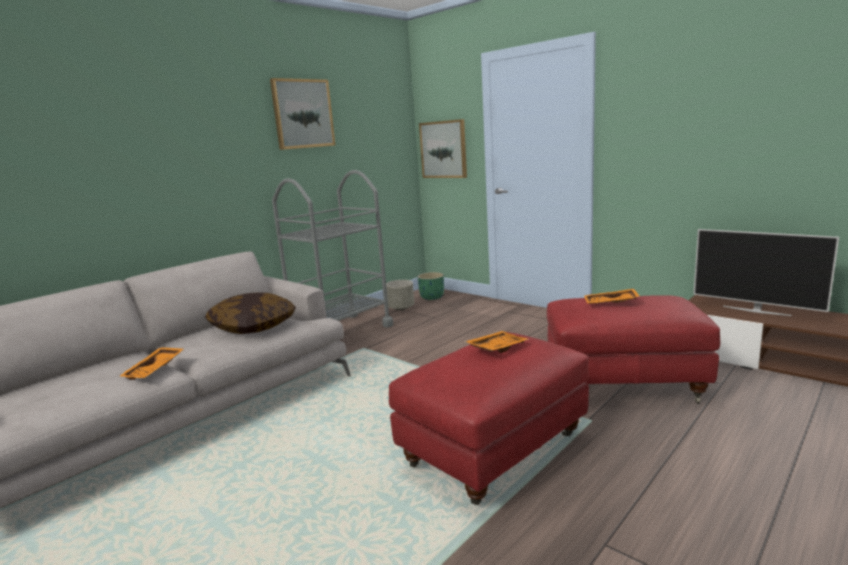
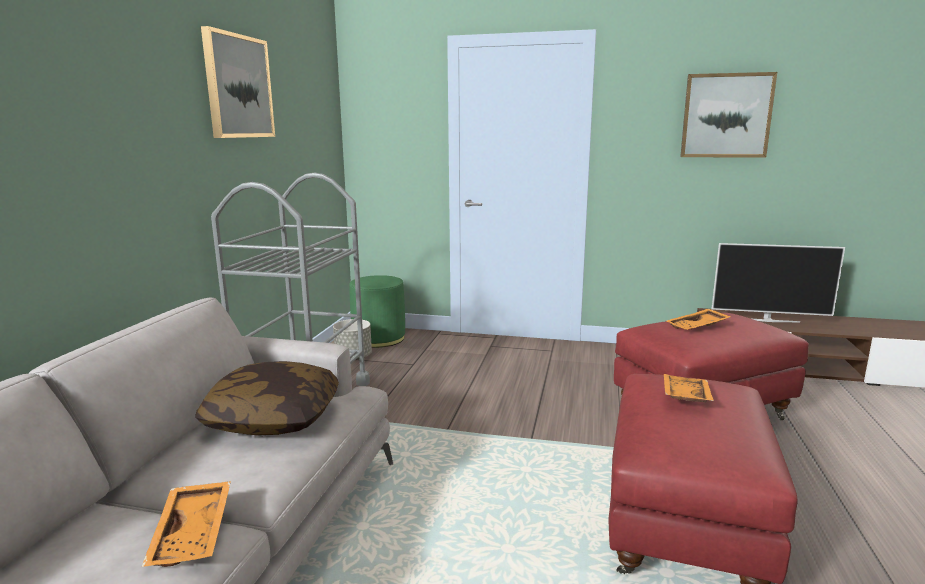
camera: 30 degrees left, 0 degrees up
(432, 297) = (379, 338): green planter -> green ottoman
(443, 149) = (387, 151): picture -> picture (726, 116)

